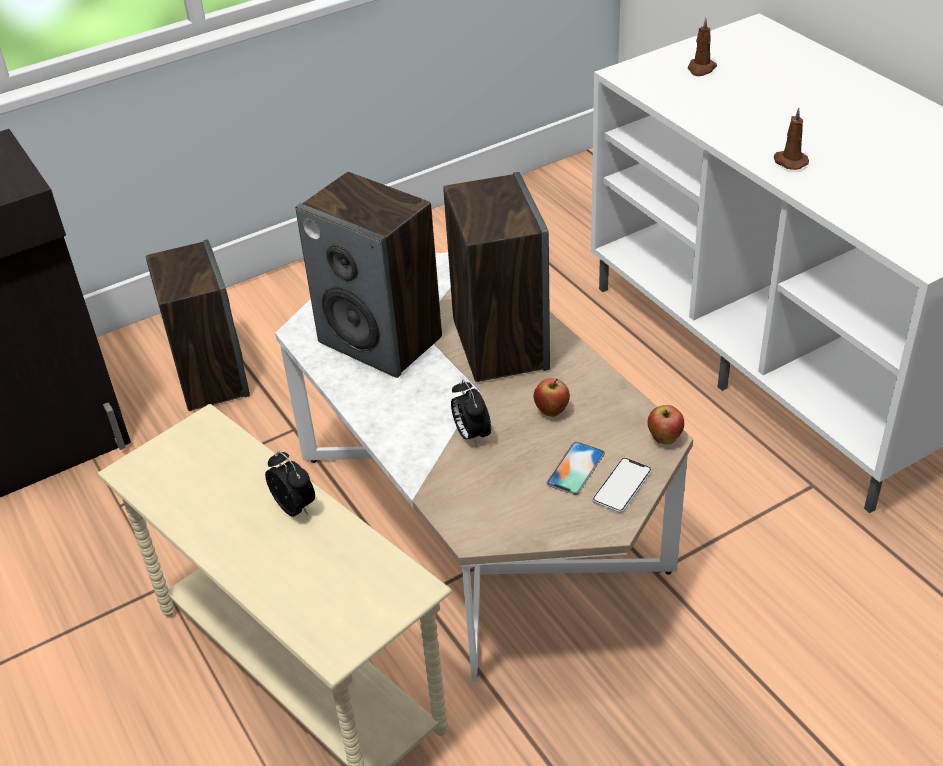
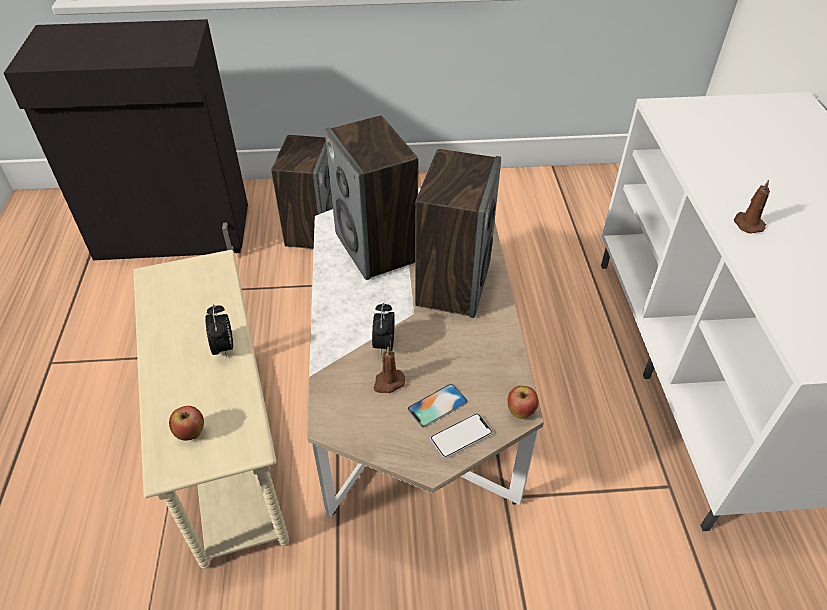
camera: 25 degrees right, 5 degrees up
(552, 411) = (452, 352): apple -> apple (191, 433)
(701, 69) = (726, 122): brown candle -> brown candle (388, 382)

